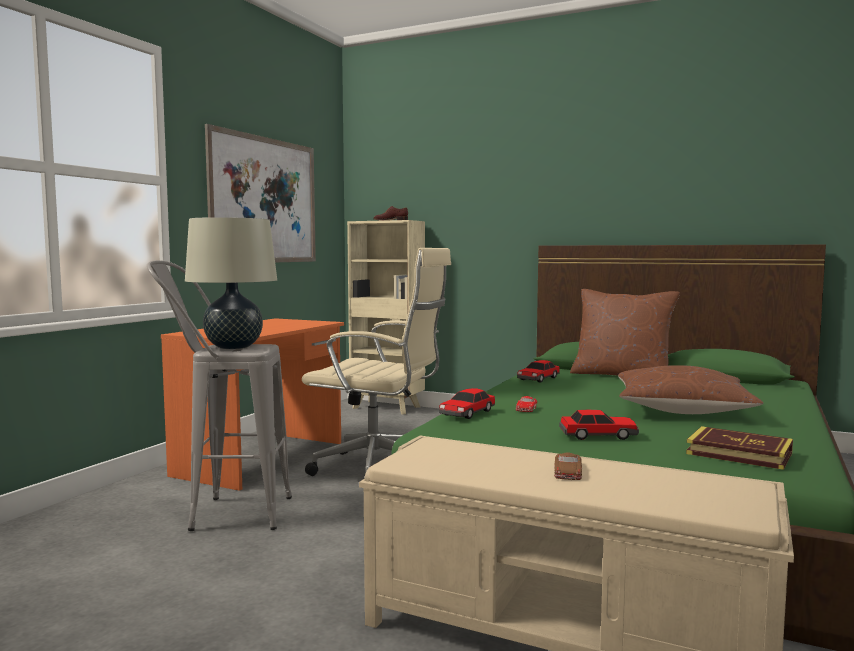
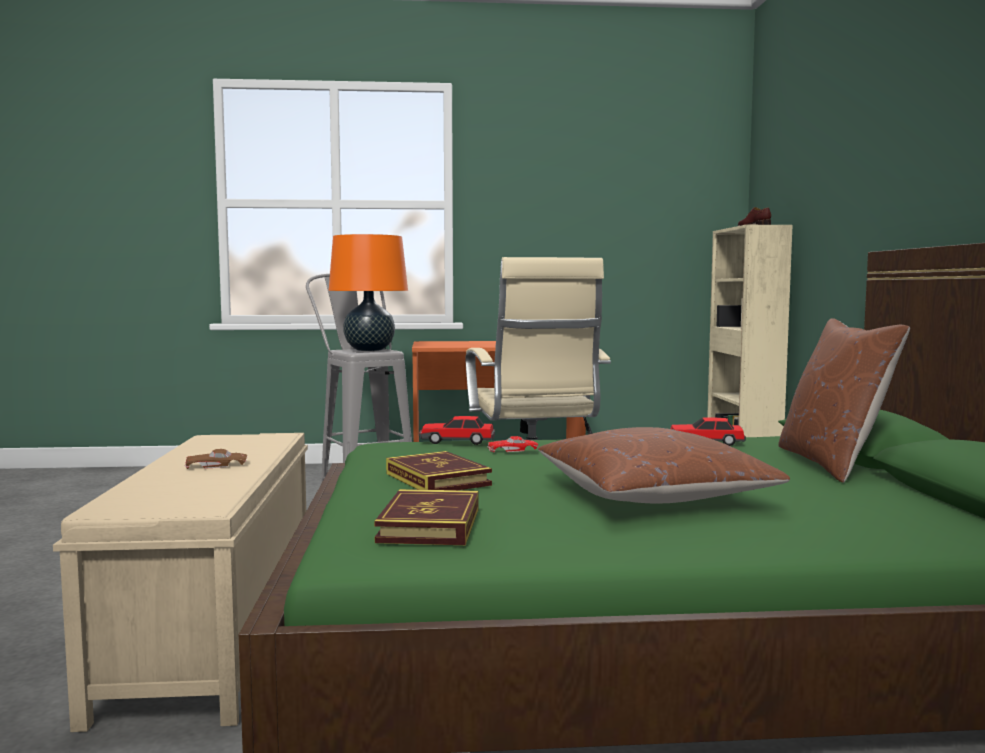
camera: 60 degrees right, 0 degrees up
(234, 347) = (369, 350): beige table lamp -> orange table lamp
(265, 200) = (591, 214): picture -> none
(599, 435) = (437, 479): toy car -> book

